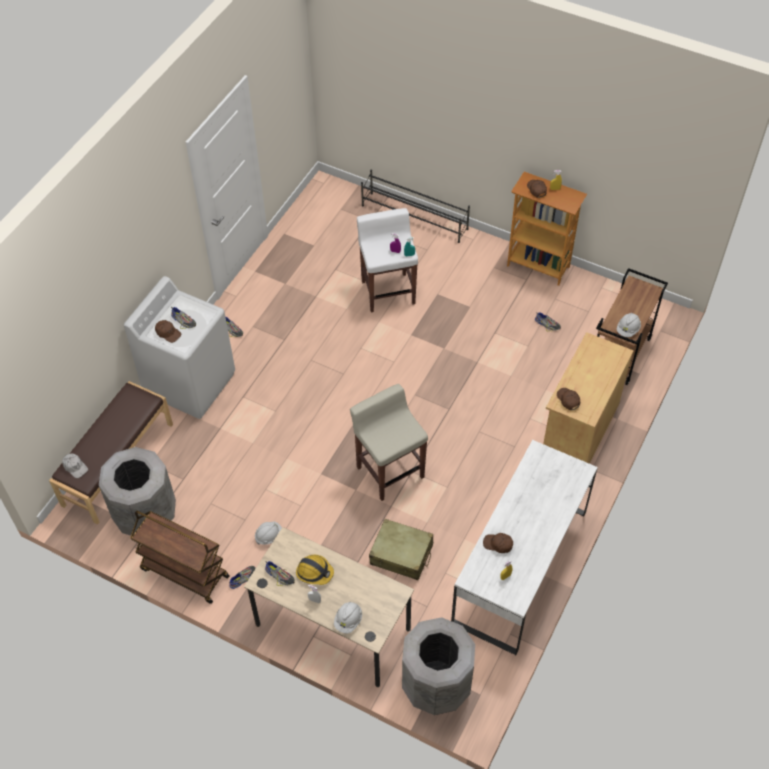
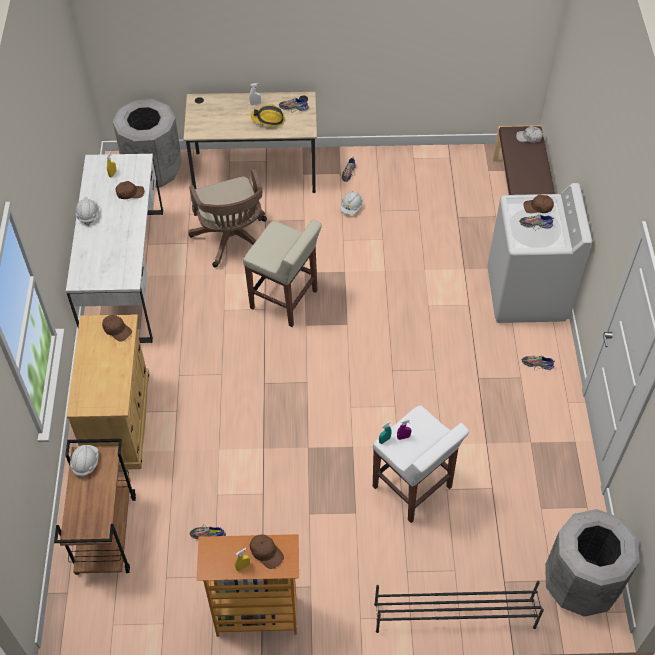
camera: 150 degrees right, 0 degrees up
(145, 514) = (462, 181): grey trash can -> grey trash can (580, 584)
(184, 573) = (396, 157): brown cart -> none
(348, 620) = (221, 102): white hard hat -> white hard hat (88, 215)
(401, 554) = (232, 241): beige suitcase -> brown office chair

